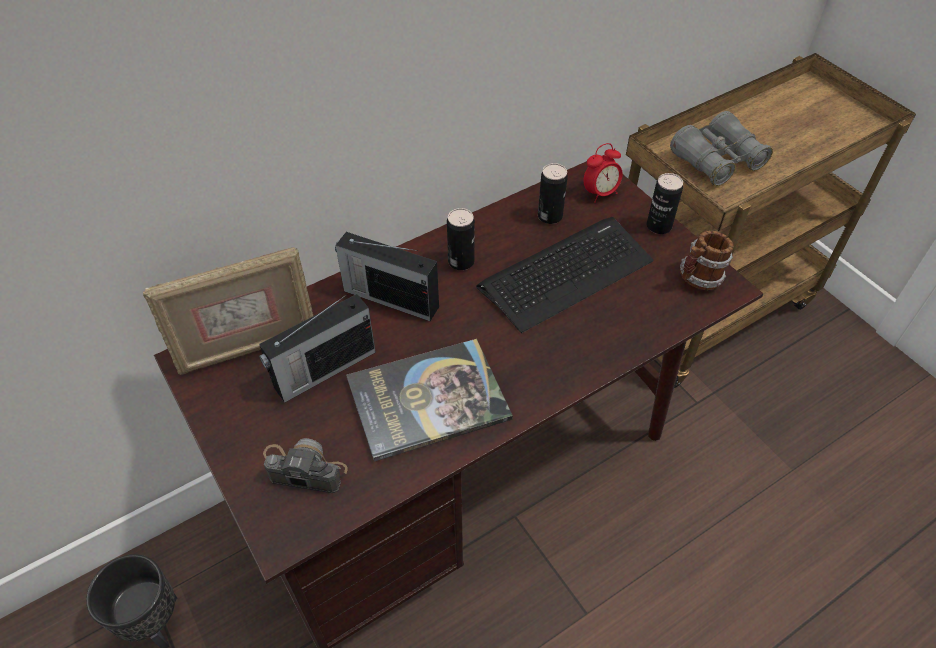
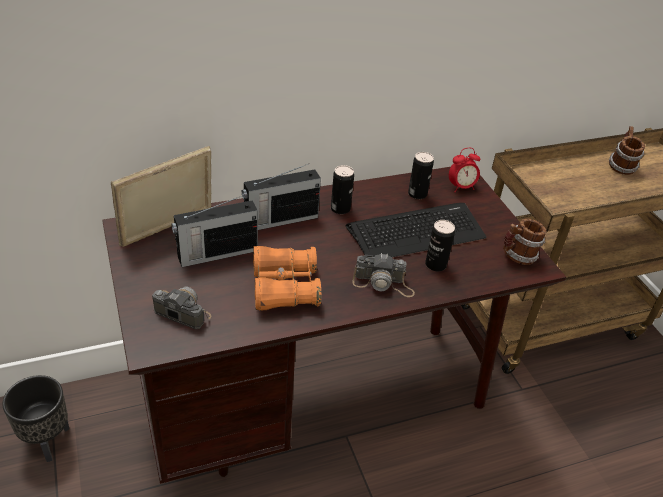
camera: 10 degrees right, 10 degrees down
(248, 348) = (168, 229): picture frame -> picture frame turned 150 degrees clockwise
(389, 298) = (279, 220): radio -> radio turned 60 degrees counterclockwise
(428, 399) = (284, 288): book -> orange binoculars
(549, 360) = (383, 283): none -> camera
(658, 226) = (499, 217): can -> can (435, 265)
(717, 161) = (561, 185): grey binoculars -> none
(777, 117) = (621, 166): none -> mug

